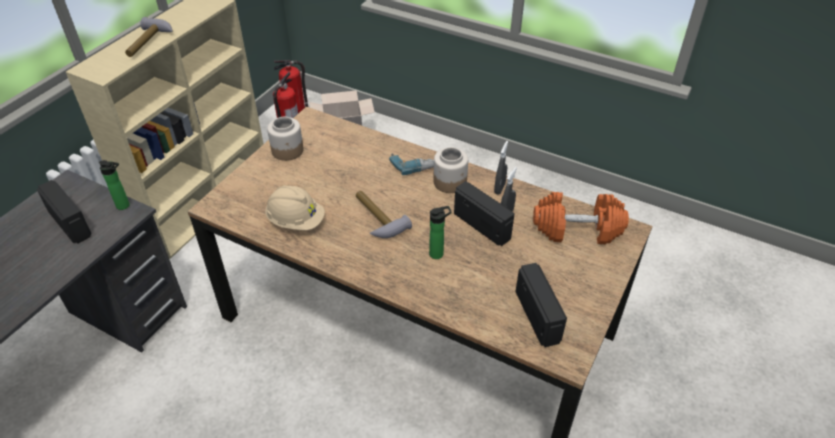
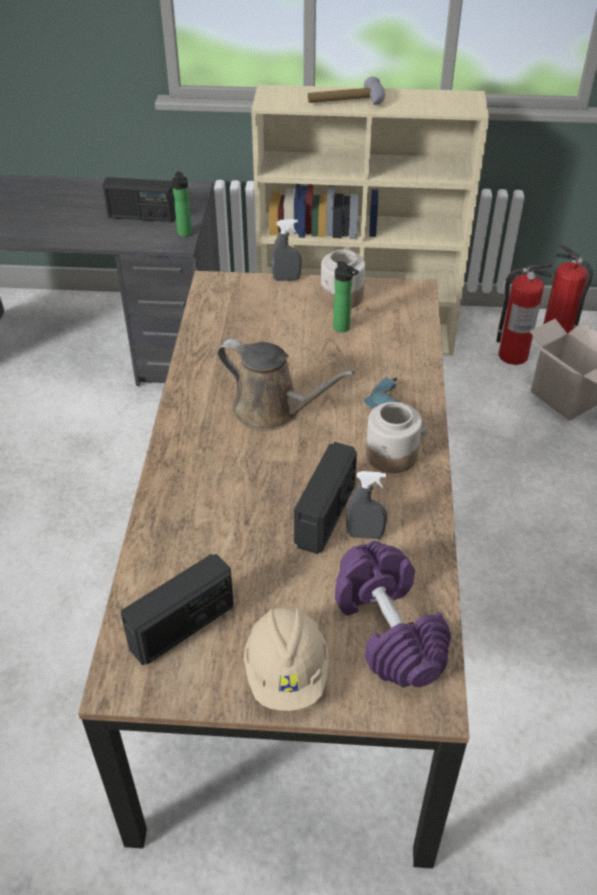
camera: 65 degrees right, 0 degrees up
(70, 223) = (142, 216): radio -> radio turned 75 degrees clockwise
(296, 221) = (227, 348): beige hard hat -> beige hard hat (287, 672)
(376, 219) = (272, 410): hammer -> brown watering can
(438, 253) = (245, 487): bottle -> bottle (343, 328)
(499, 188) = (417, 511): grey spray bottle -> grey spray bottle (286, 279)
(577, 230) = (387, 629): orange dumbbell -> purple dumbbell

